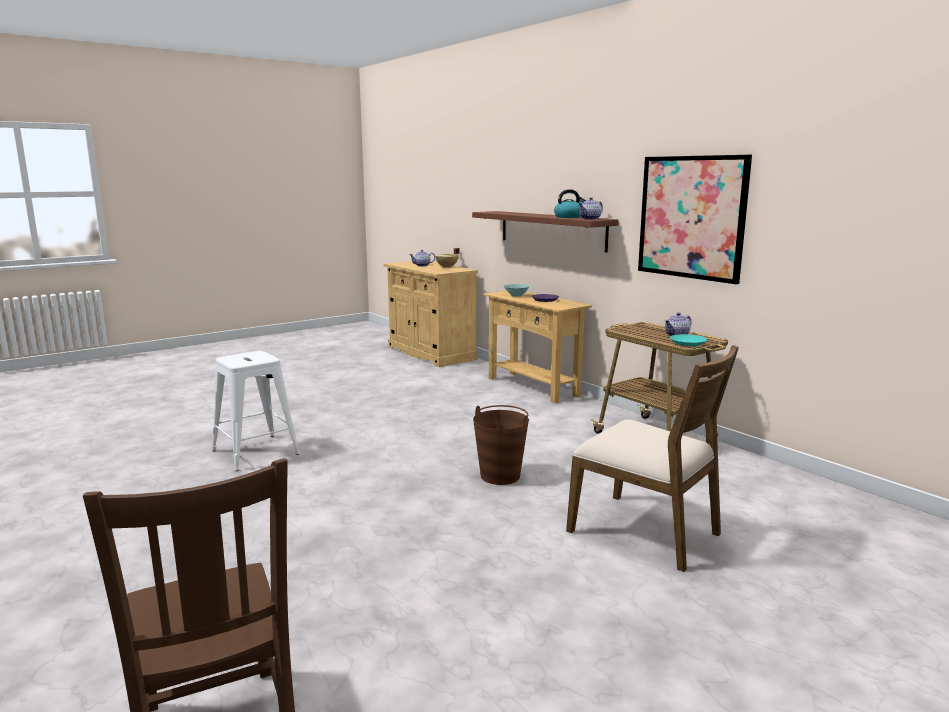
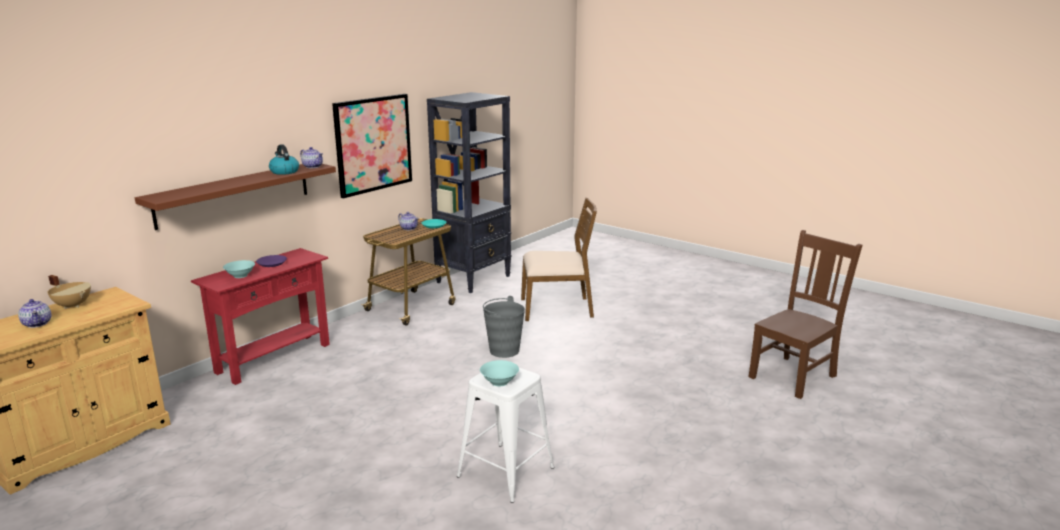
camera: 105 degrees left, 5 degrees up
(242, 356) = (499, 382): none -> turquoise bowl
(500, 476) = (504, 350): brown bucket -> grey bucket
(532, 387) = (274, 358): beige console table -> red console table
(645, 531) = (557, 308): brown chair -> brown chair turned 60 degrees clockwise
(779, 481) = (474, 279): none -> black bookcase

